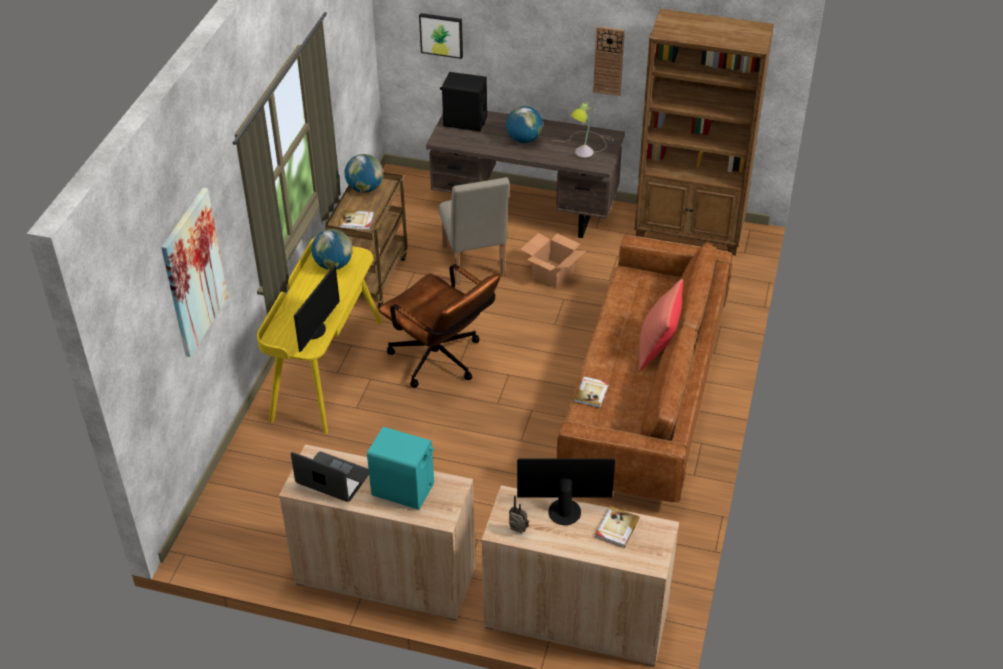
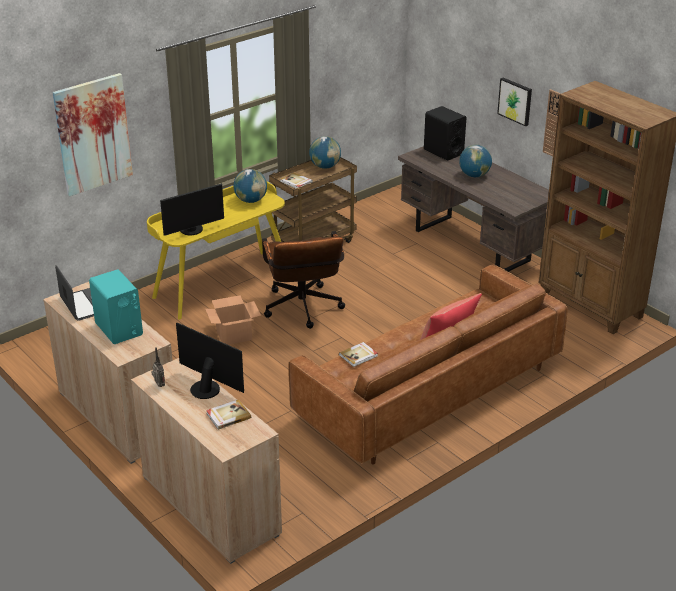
camera: 35 degrees right, 10 degrees down
(441, 34) = (447, 75): picture -> picture (515, 101)
(474, 265) = (395, 263): beige chair -> none
(552, 274) = (447, 290): cardboard box -> cardboard box (233, 335)
(585, 147) = (516, 195): table lamp -> none

